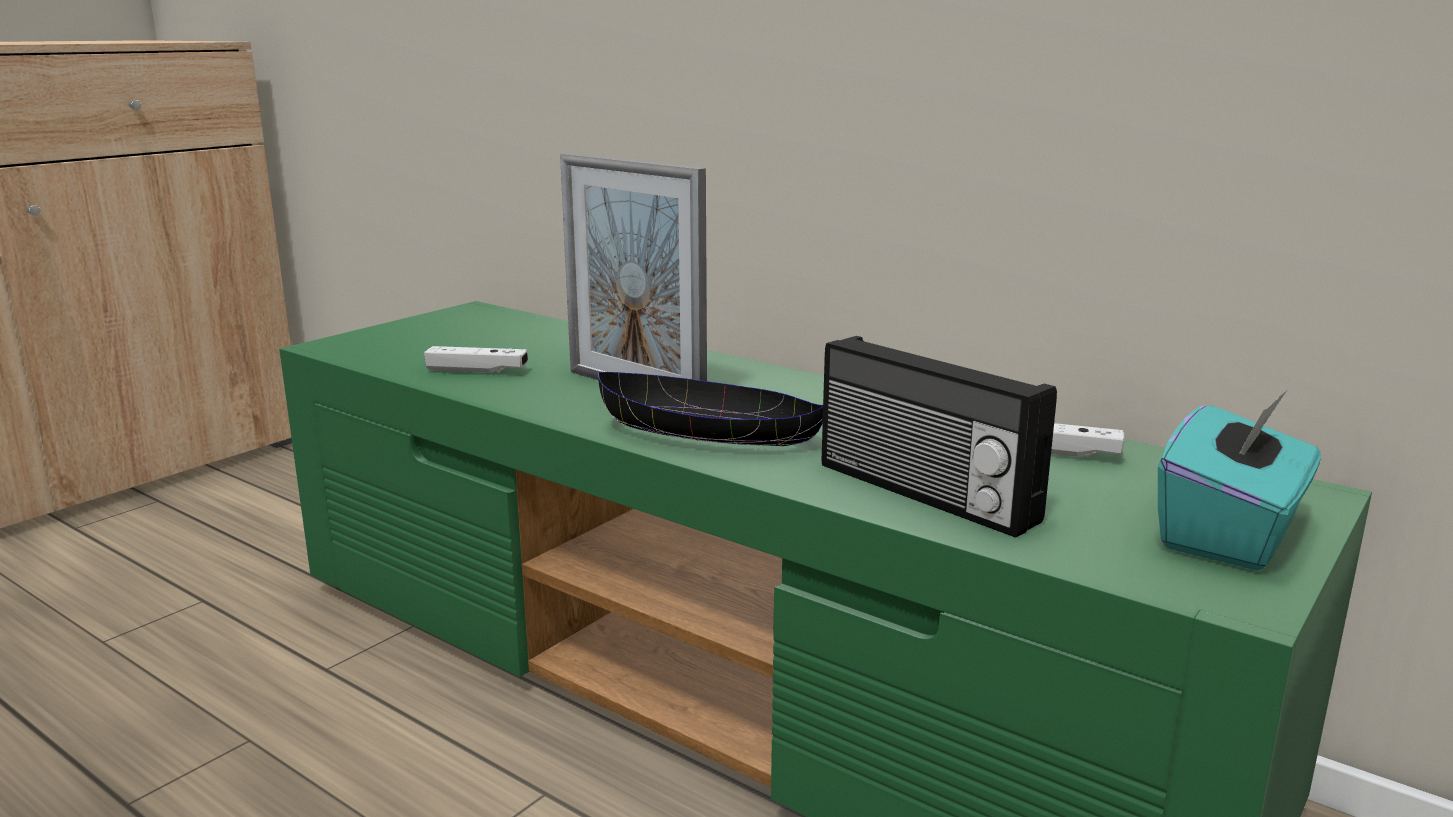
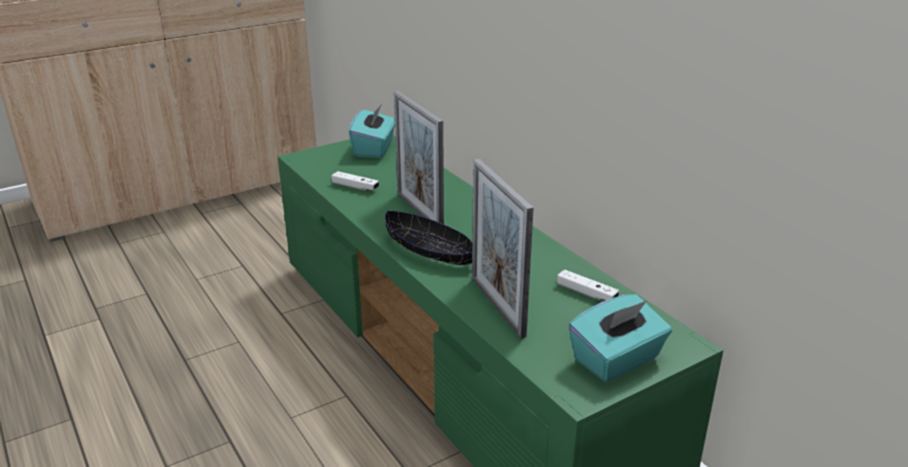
camera: 20 degrees right, 10 degrees up
(472, 322) = (374, 149): none -> turquoise tissue box
(922, 494) = (497, 306): radio -> picture frame

